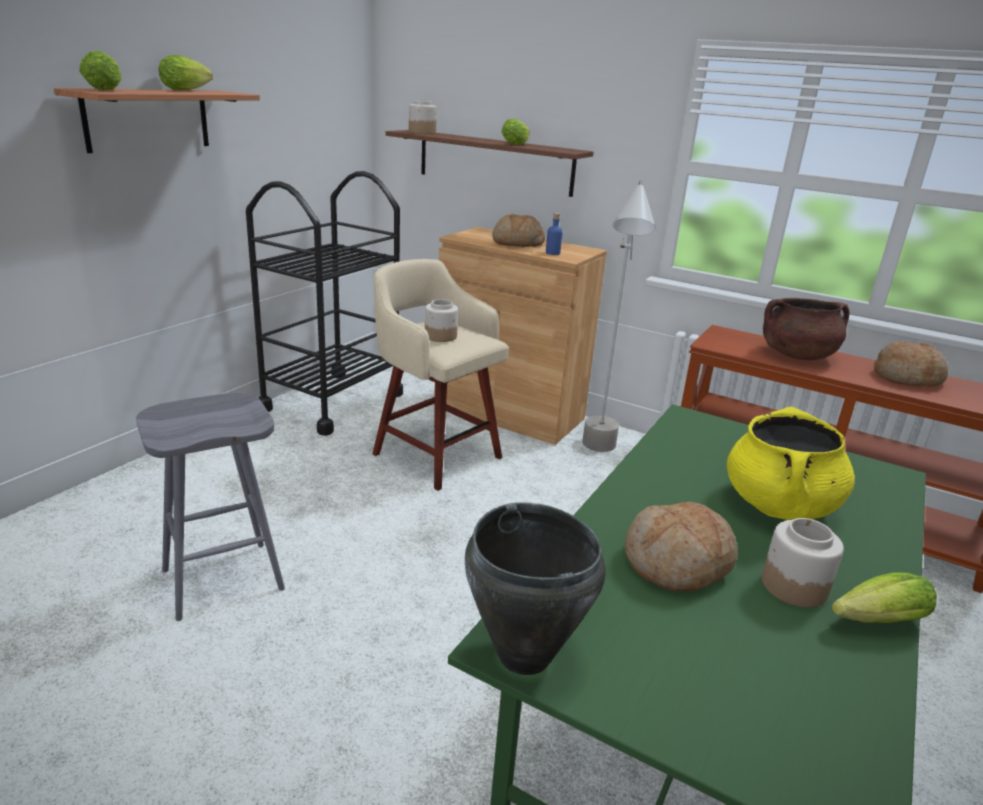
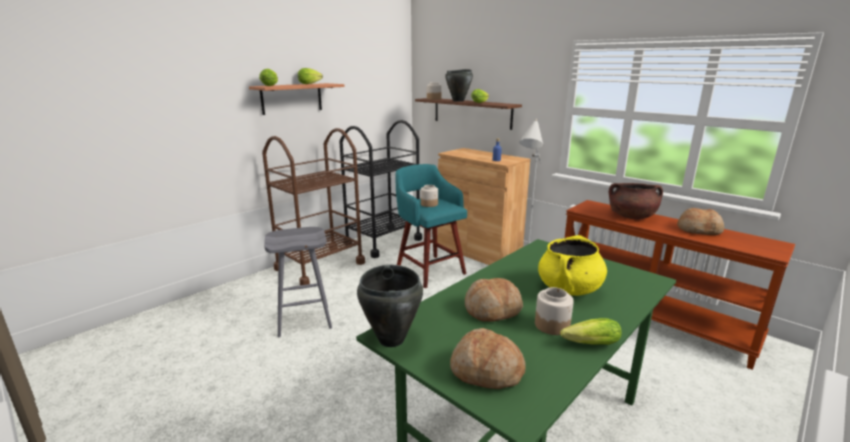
camera: 15 degrees right, 5 degrees down
(222, 458) = (320, 266): none -> brown cart
(434, 454) = (429, 270): beige stool -> turquoise stool
(473, 139) = (458, 101): none -> black cooking pot
(517, 243) = (479, 155): bread -> bread (486, 371)

